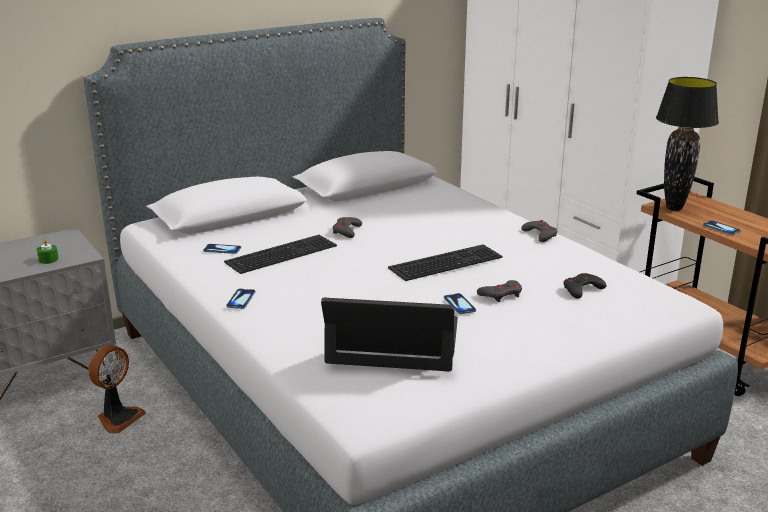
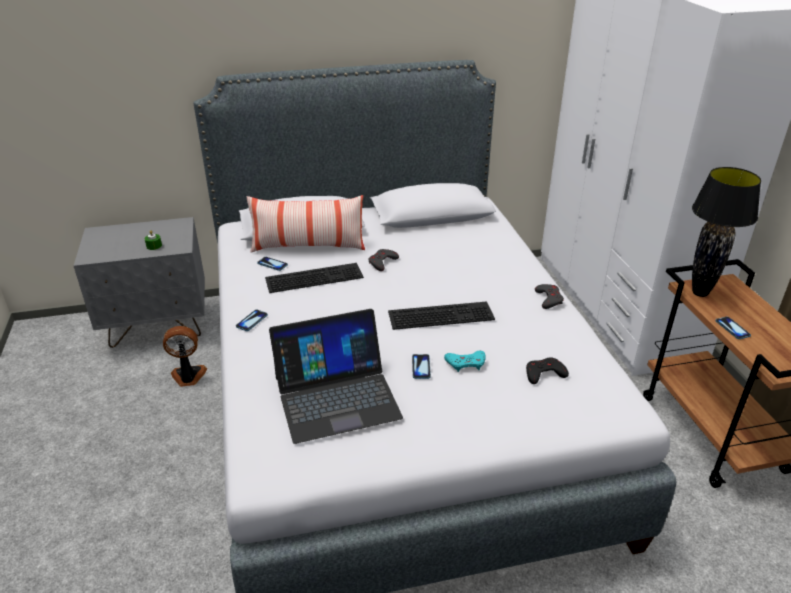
camera: 20 degrees right, 10 degrees up
(118, 418) = (188, 377): fan -> fan turned 150 degrees counterclockwise
(251, 230) = (308, 247): none -> pillow
(393, 341) = (336, 396): laptop -> laptop turned 135 degrees clockwise
(501, 294) = (466, 363): grey game controller -> turquoise game controller

